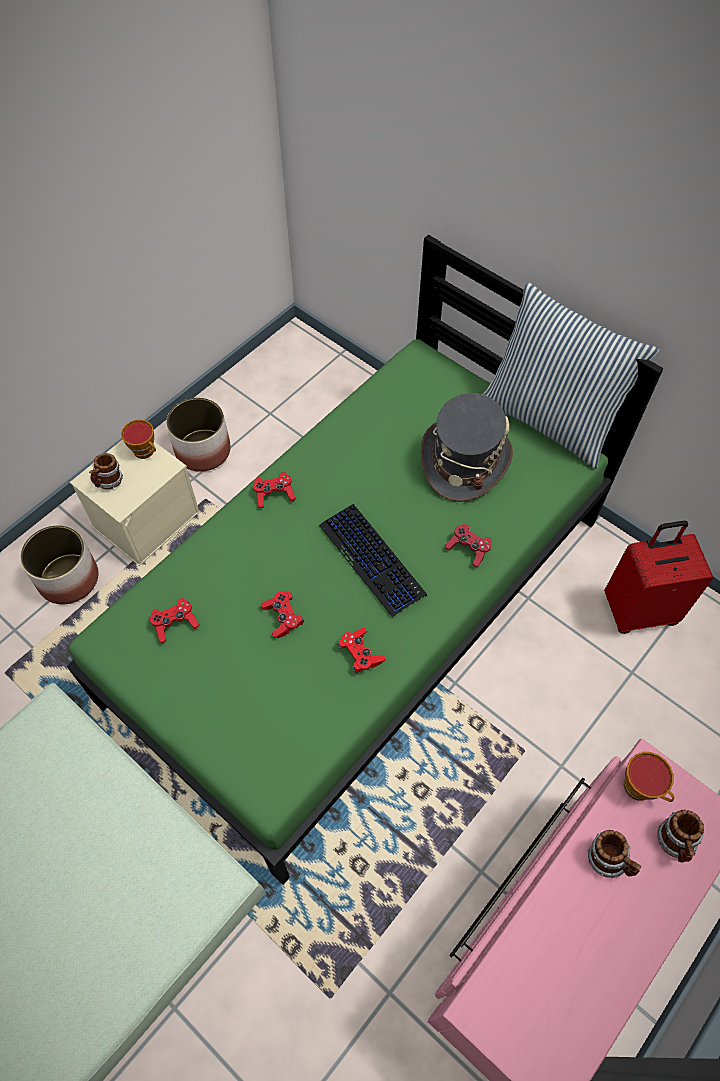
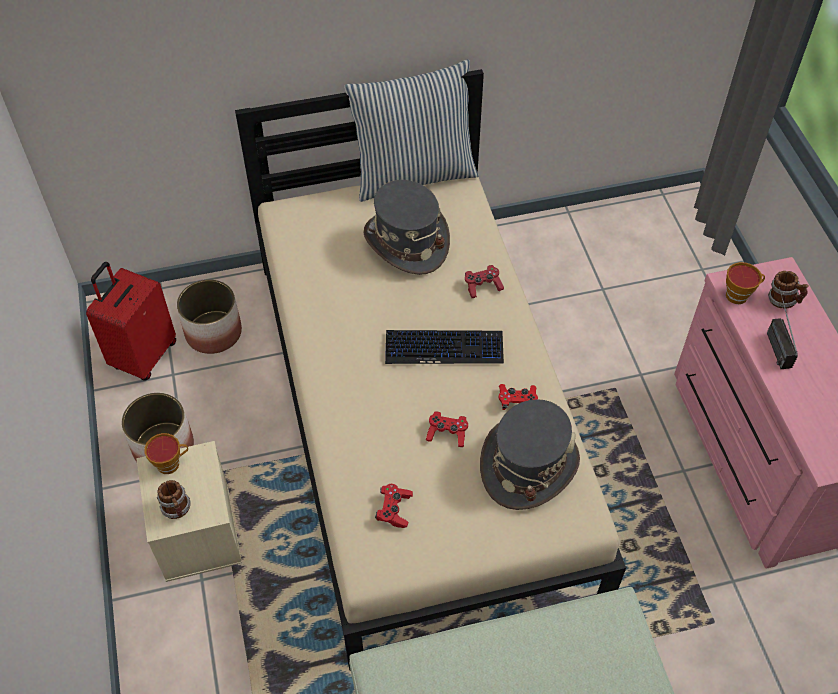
camera: 55 degrees left, 5 degrees down
(69, 578) = (203, 629): planter -> planter (213, 332)
(274, 494) = (328, 378): red game controller -> none
(295, 705) = (528, 465): none -> grey hat
(360, 607) = (420, 420): green bed -> beige bed
(608, 860) = (773, 340): mug -> radio
(638, 610) = (560, 253): red suitcase -> red suitcase (143, 355)

